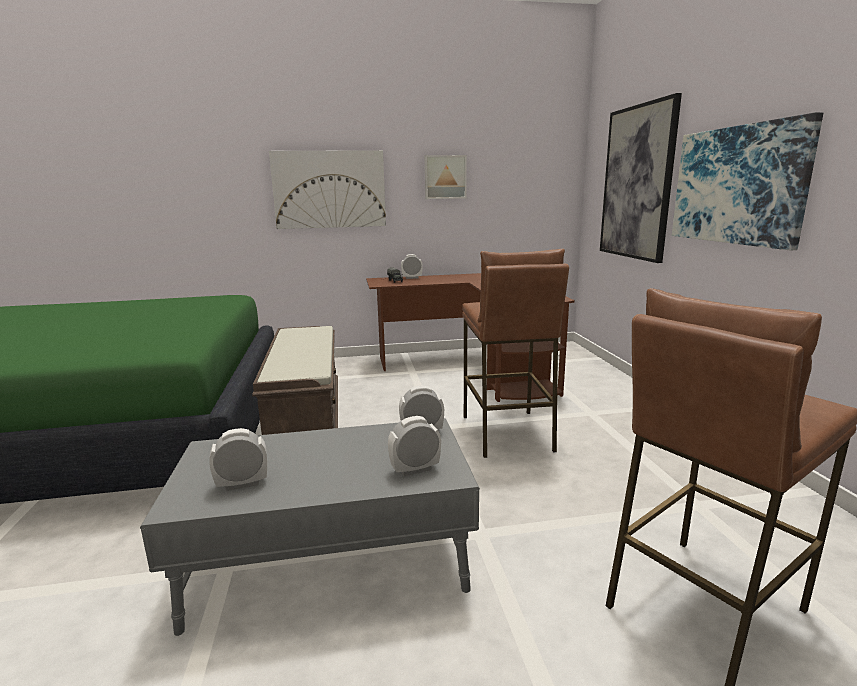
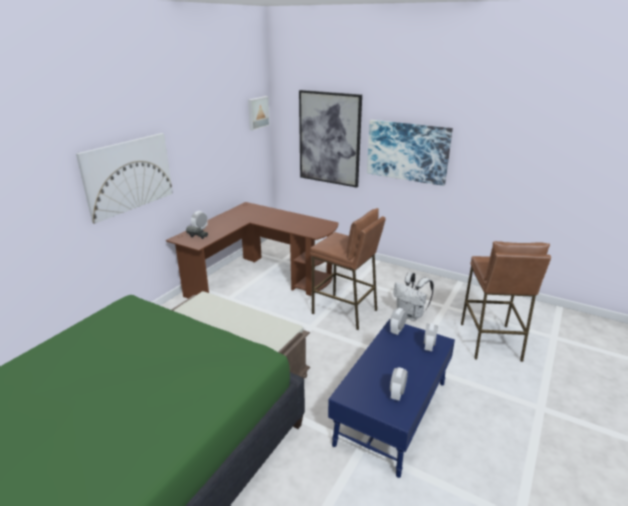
camera: 50 degrees left, 10 degrees up
(328, 564) = (392, 413): grey coffee table -> blue coffee table
(445, 177) = (202, 144): picture -> picture (257, 112)
(600, 483) = (411, 315): none -> white backpack

